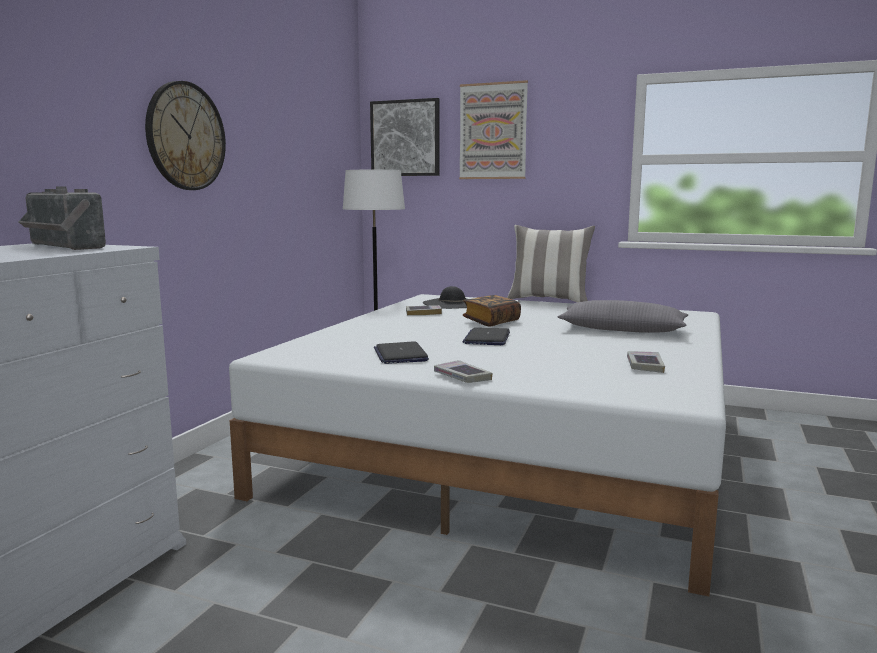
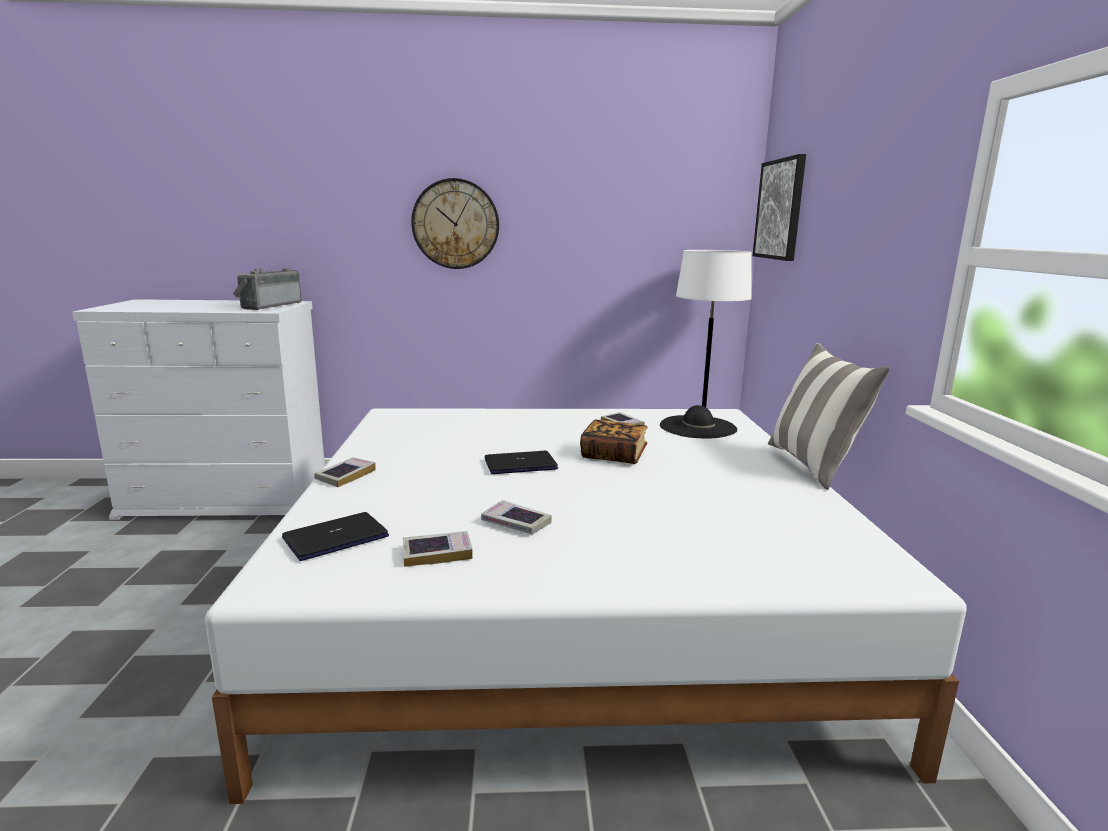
camera: 65 degrees right, 5 degrees up
(400, 354) = (419, 445): laptop -> laptop (336, 537)
(493, 131) = (836, 200): picture -> none
(602, 349) = (516, 523): none -> book
(622, 330) = (655, 526): grey pillow -> none

